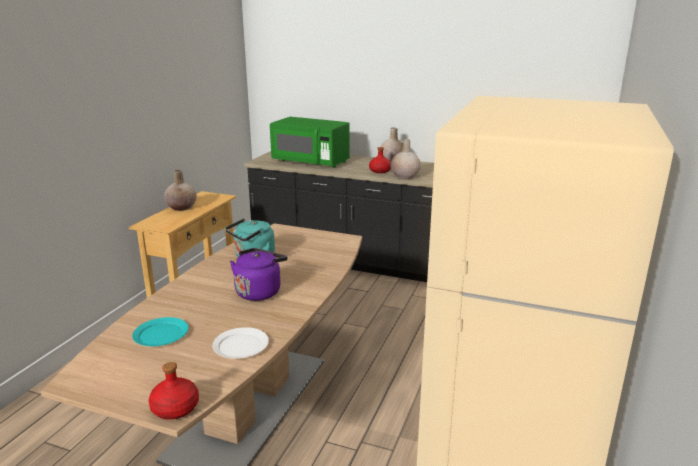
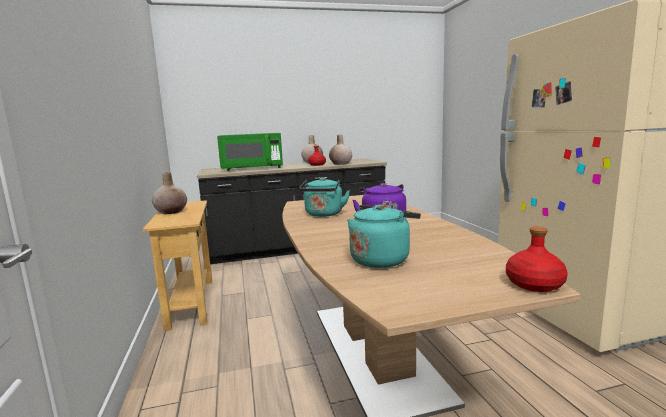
camera: 35 degrees left, 10 degrees down
(161, 334) = (381, 259): turquoise plate -> turquoise kettle
(241, 345) = (459, 245): white plate -> none

